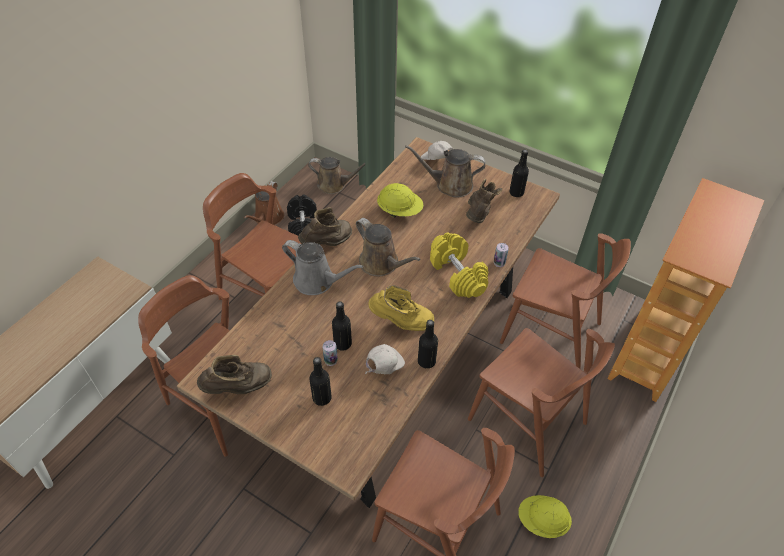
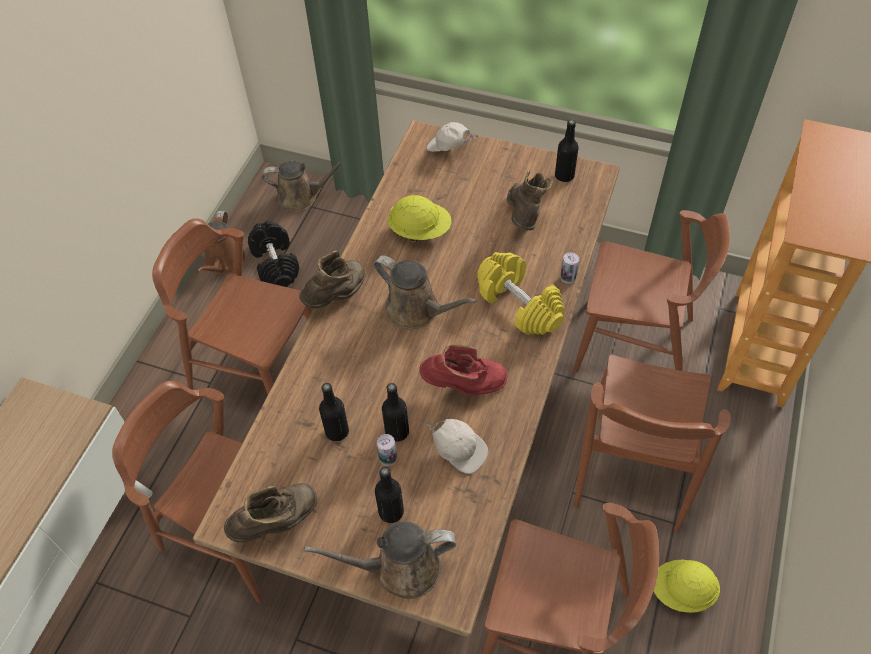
camera: 10 degrees left, 5 degrees up
(317, 281) = (339, 352): grey watering can -> none
(383, 366) = (459, 450): white cap -> white cap turned 90 degrees clockwise
(401, 322) = (464, 386): yellow boot -> red boot
(426, 361) = (511, 432): black bottle -> black bottle (337, 431)
(450, 185) = (476, 181): brown watering can -> brown watering can (400, 568)
(527, 421) = (633, 467): brown chair -> brown chair turned 75 degrees clockwise

